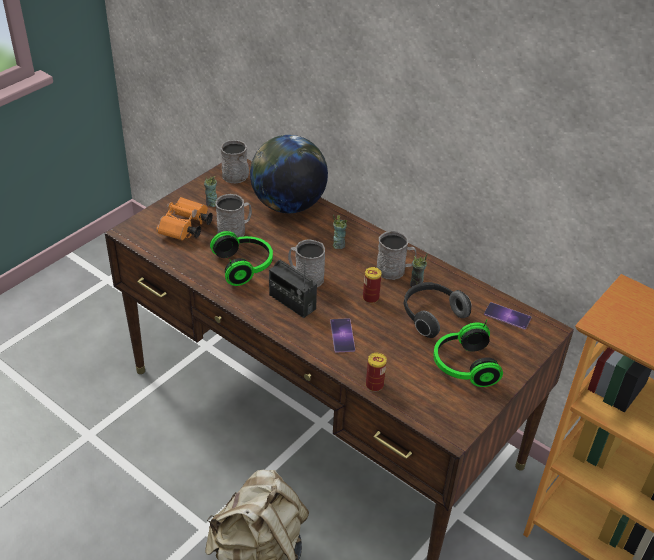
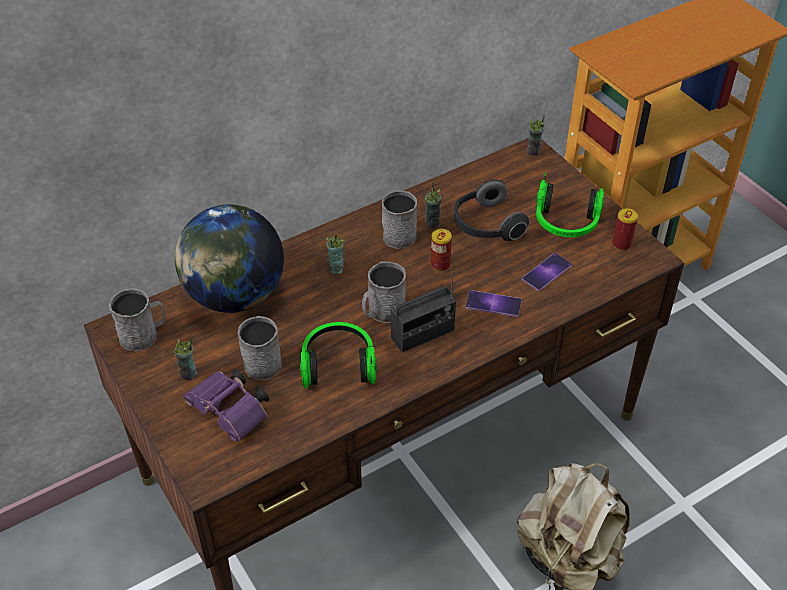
camera: 70 degrees left, 5 degrees up
(185, 229) = (232, 413): orange binoculars -> purple binoculars
(374, 385) = (575, 297): can -> can (621, 244)
(507, 316) = (504, 171): phone -> phone (547, 272)
(547, 330) = (533, 152): none -> cup

